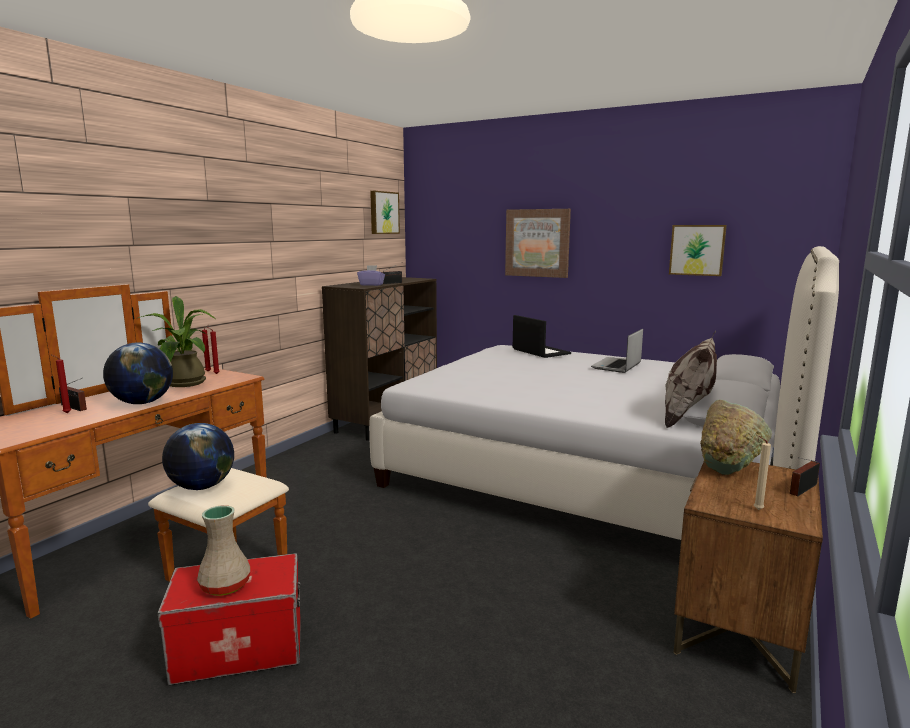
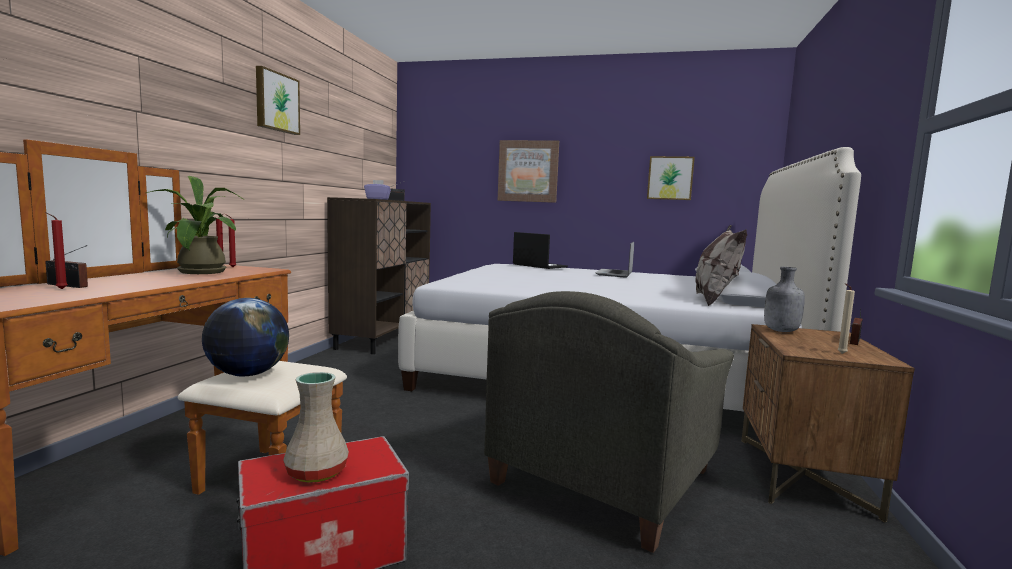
camera: 15 degrees left, 5 degrees down
(142, 403) = (160, 283): globe -> none
(383, 212) = (380, 137): picture -> picture (276, 102)
(518, 604) = (604, 478): none -> grey armchair
(727, 468) = (780, 331): green bowl -> grey bottle

